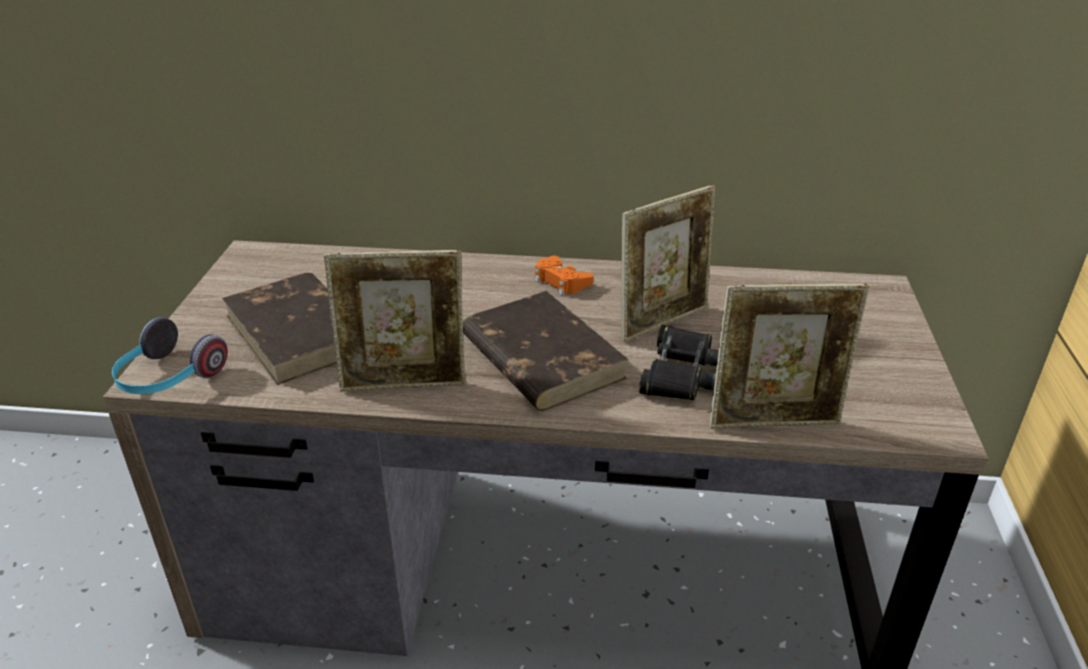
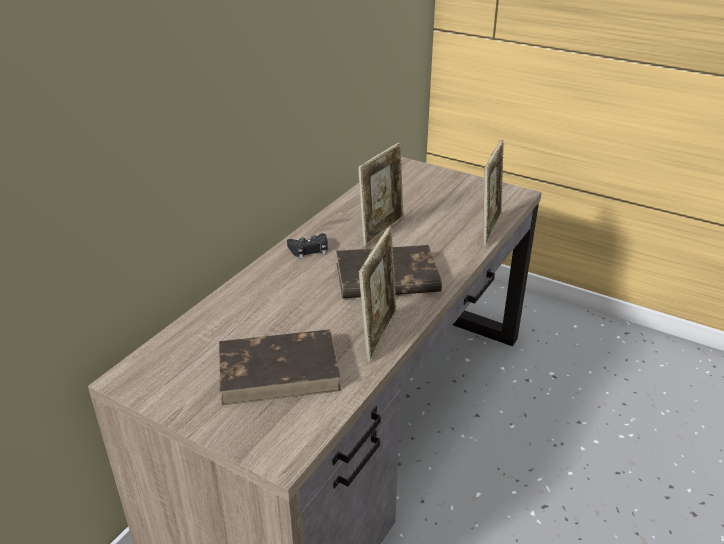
camera: 65 degrees left, 0 degrees up
(168, 379) = (291, 447): headphones -> none
(561, 281) = (309, 249): orange game controller -> black game controller
(662, 321) = (381, 230): picture frame -> picture frame turned 45 degrees clockwise
(682, 373) = (434, 240): black binoculars -> none

